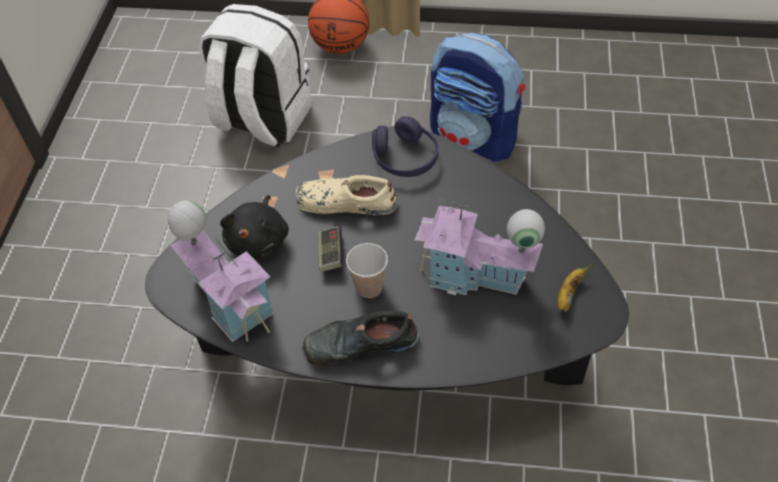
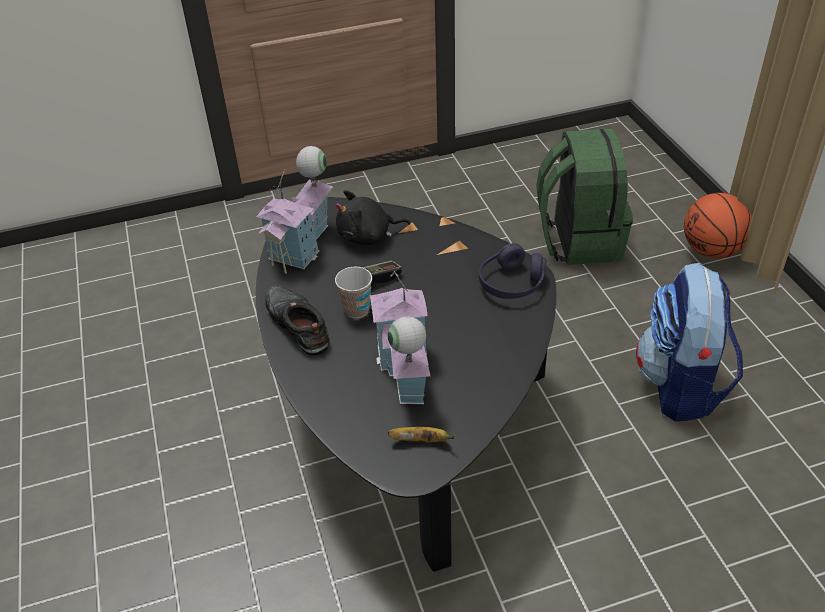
camera: 65 degrees right, 10 degrees down
(262, 120) = (578, 240): white backpack -> green backpack
(345, 202) = (436, 266): beige shoe -> none

